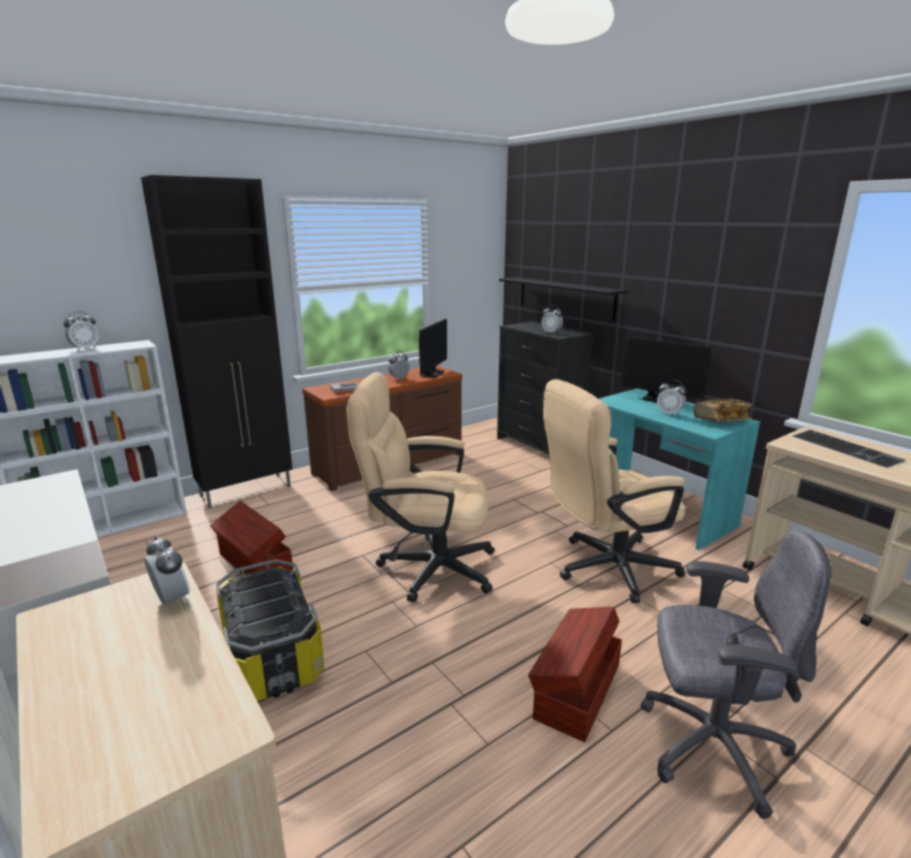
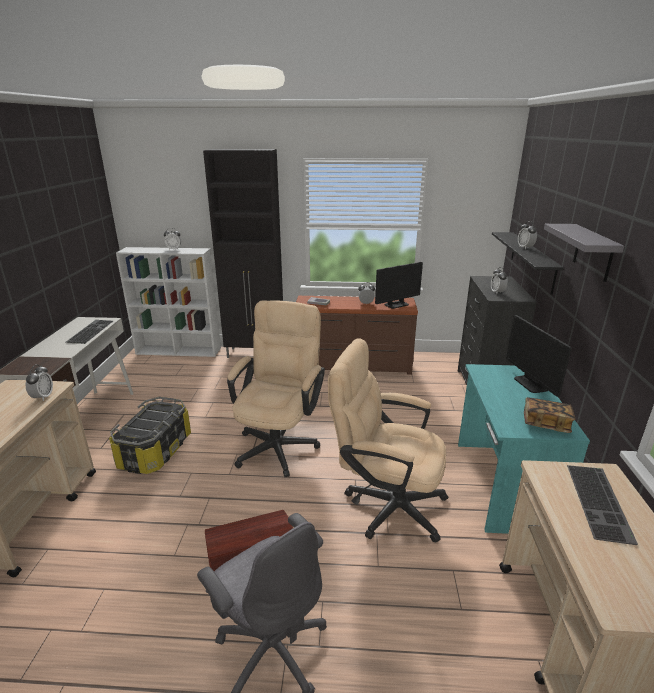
camera: 40 degrees right, 5 degrees up
(52, 499) = (90, 331): none -> keyboard
(254, 563) = (207, 399): brown storage box -> none
(425, 567) = (279, 443): beige office chair -> beige office chair turned 60 degrees clockwise
(669, 413) = (509, 399): alarm clock -> alarm clock (525, 248)
(675, 265) = (593, 252): none -> grey shelf

